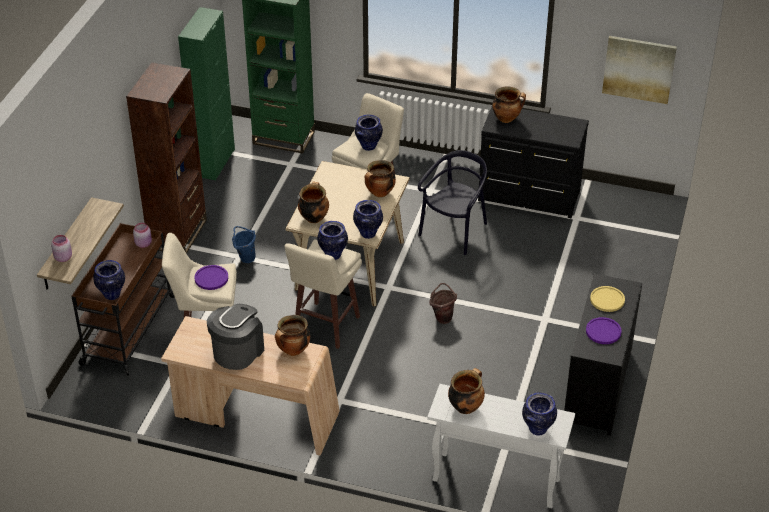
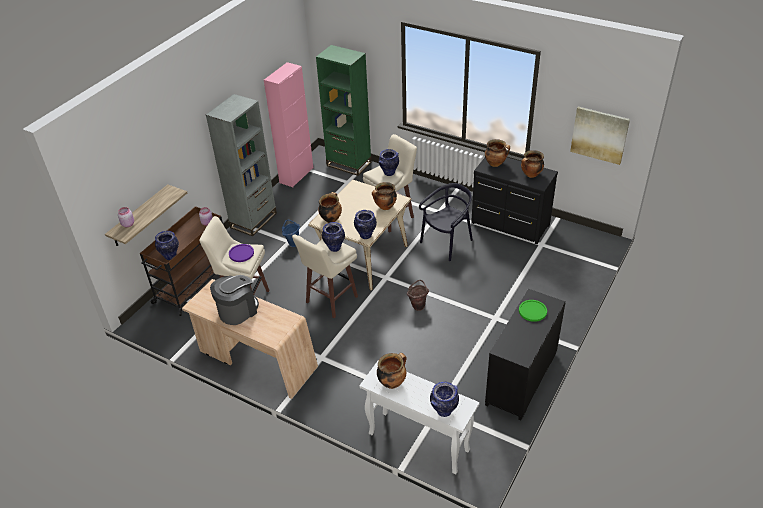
camera: 15 degrees right, 0 degrees up
(178, 234) = (253, 220): brown bookcase -> grey bookcase
(214, 162) = (296, 175): green cabinet -> pink cabinet
(293, 351) = (278, 316): cooking pot -> cooking pot (531, 175)
(603, 331) = (522, 337): purple plate -> none
(607, 299) = (532, 311): yellow plate -> green plate

